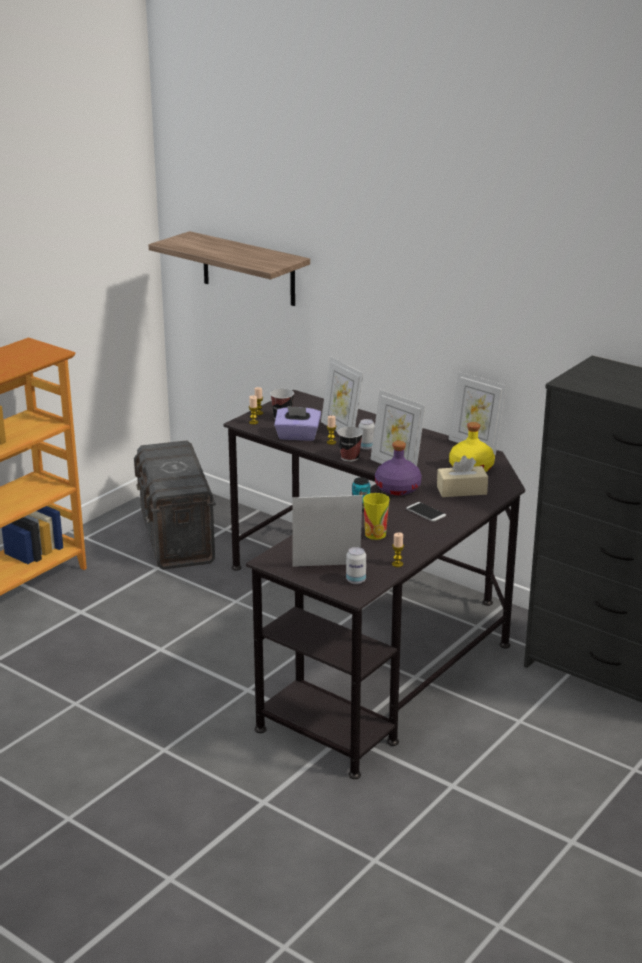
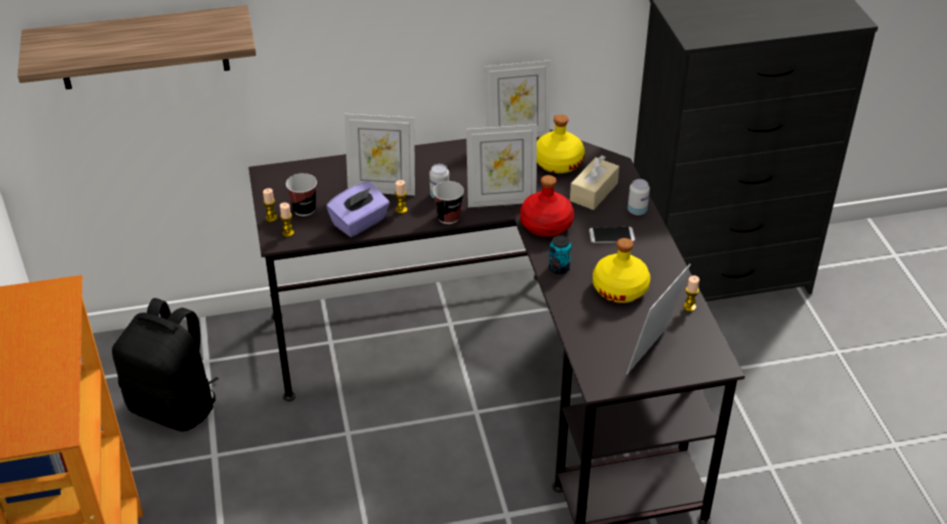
camera: 50 degrees left, 15 degrees up
(176, 538) = (175, 406): grey storage box -> black backpack
(356, 580) = (694, 349): can -> can (637, 210)
(375, 534) = (620, 288): cup -> yellow bottle
(398, 488) = (546, 224): purple bottle -> red bottle

